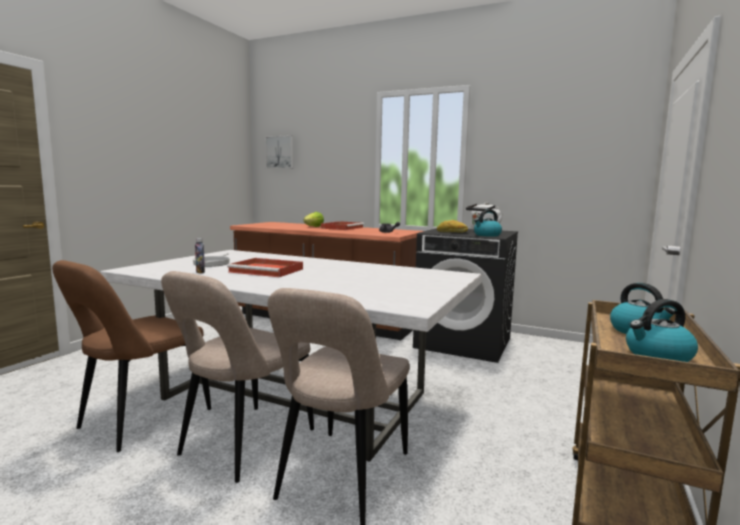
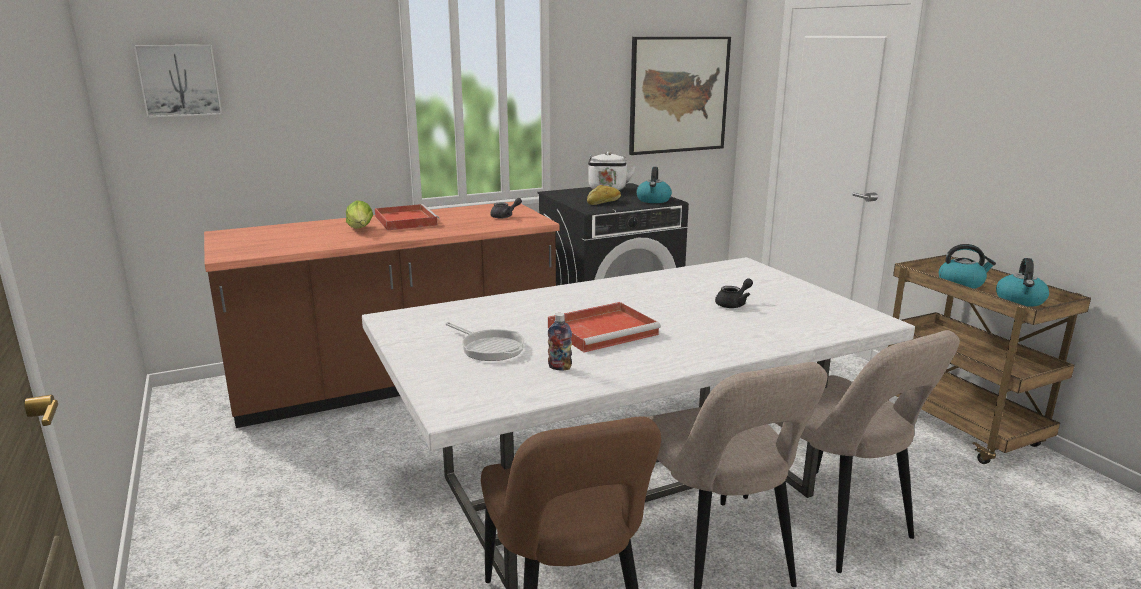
camera: 50 degrees left, 10 degrees up
(367, 281) = (733, 304): none -> black teapot
(581, 168) = (678, 95): none -> picture

